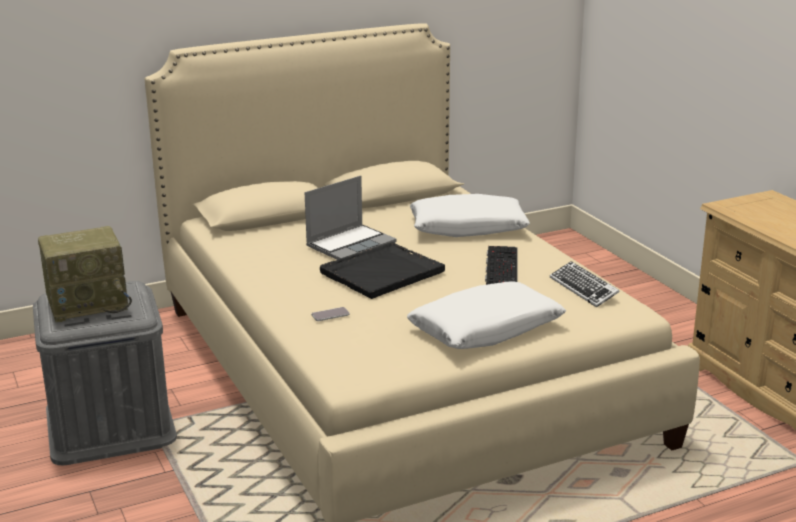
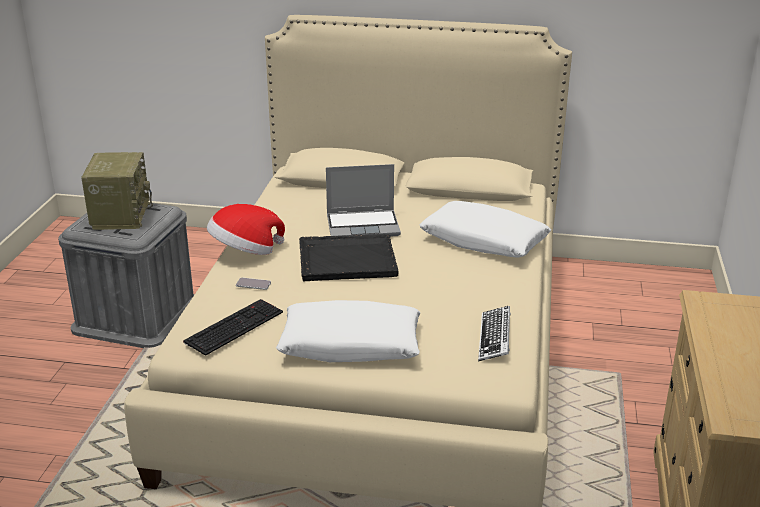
camera: 35 degrees right, 5 degrees up
(89, 303) = (120, 215): radio -> radio turned 105 degrees counterclockwise
(277, 295) = (245, 252): none -> hat
(500, 266) = (454, 288): keyboard -> keyboard (234, 326)

